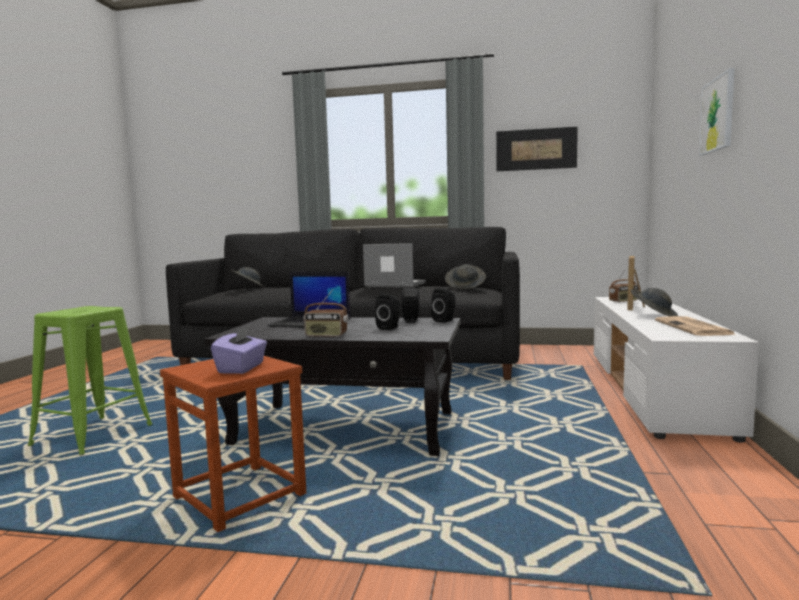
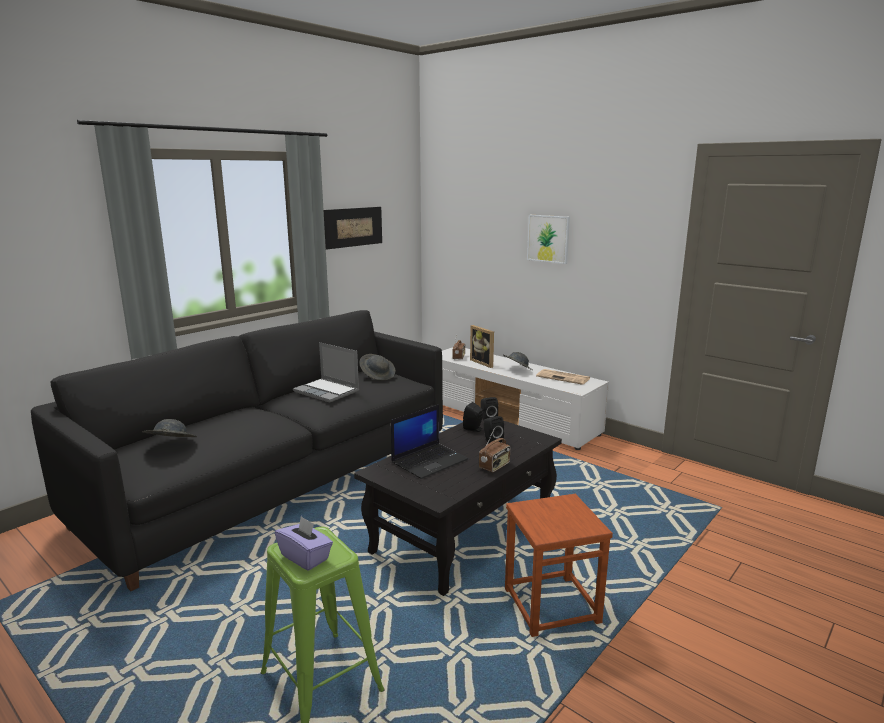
camera: 60 degrees left, 10 degrees up
(242, 368) = (566, 513): purple tissue box -> purple tissue box (305, 557)
(394, 285) = (327, 391): laptop -> laptop turned 105 degrees counterclockwise

